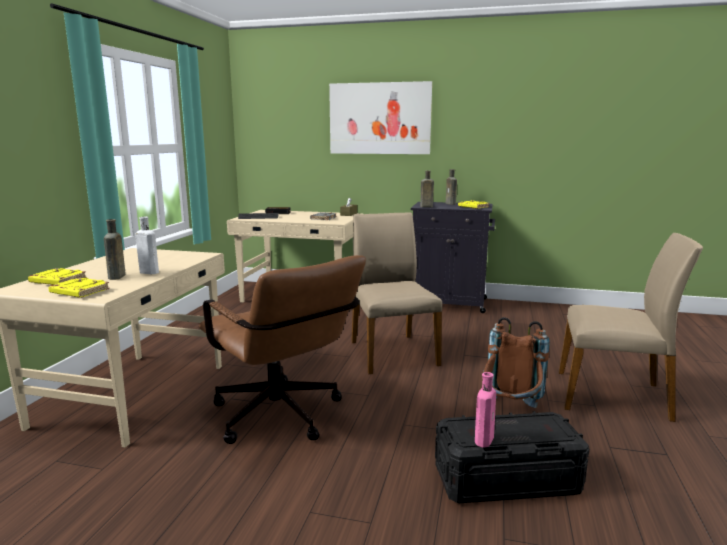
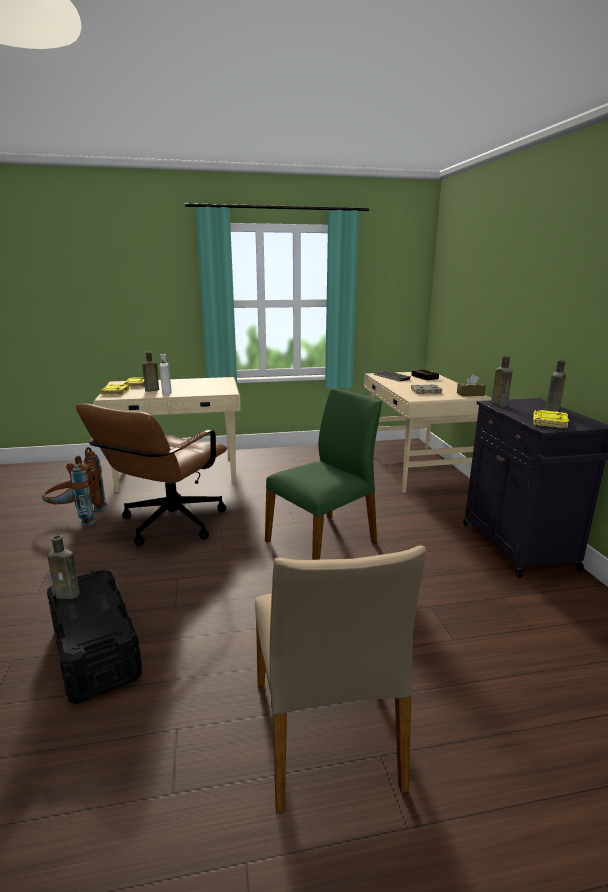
camera: 65 degrees right, 5 degrees up
(380, 118) = (524, 278): picture -> none
(391, 352) = (323, 541): beige chair -> green chair
(484, 439) = (69, 594): pink bottle -> brown bottle
(510, 411) = (231, 638): brown backpack -> brown backpack (77, 517)

